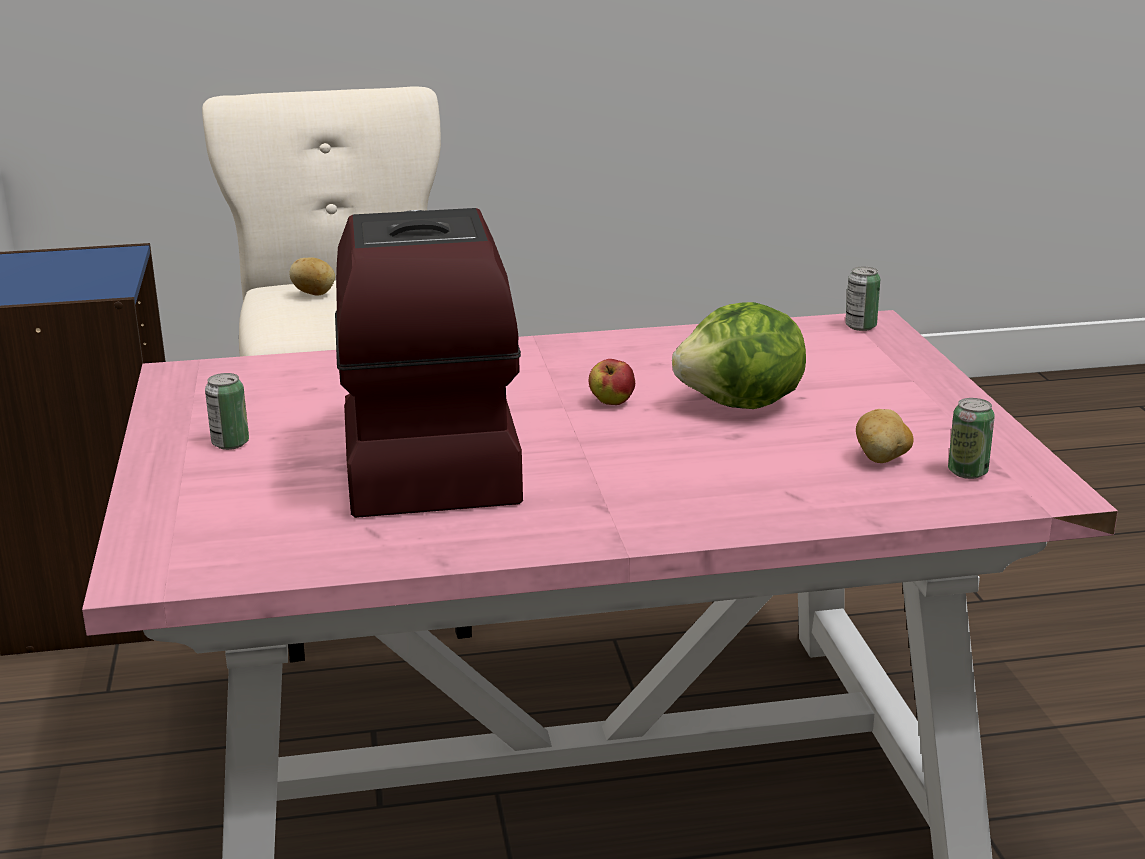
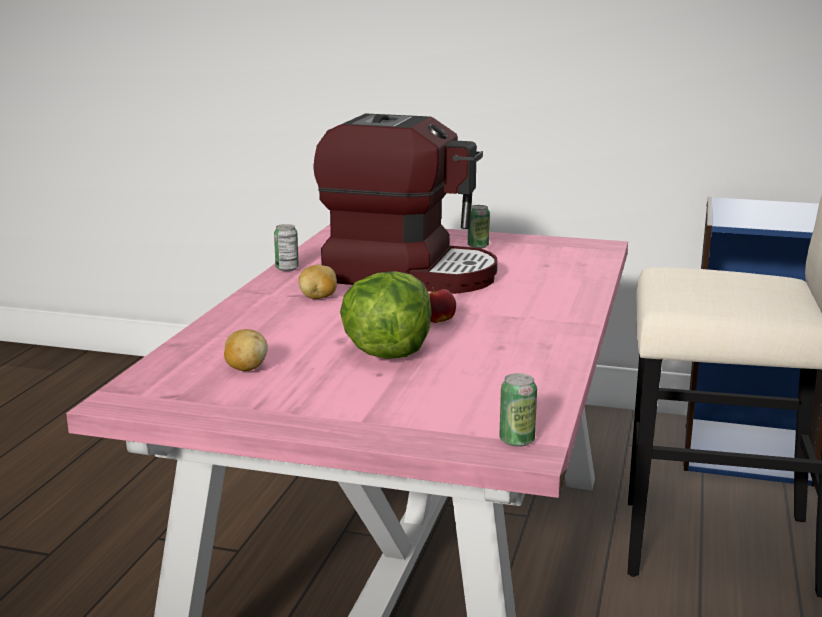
camera: 115 degrees right, 5 degrees down
(314, 294) = (751, 282): potato -> potato (318, 297)
(967, 472) = (187, 386): can -> can (287, 268)

